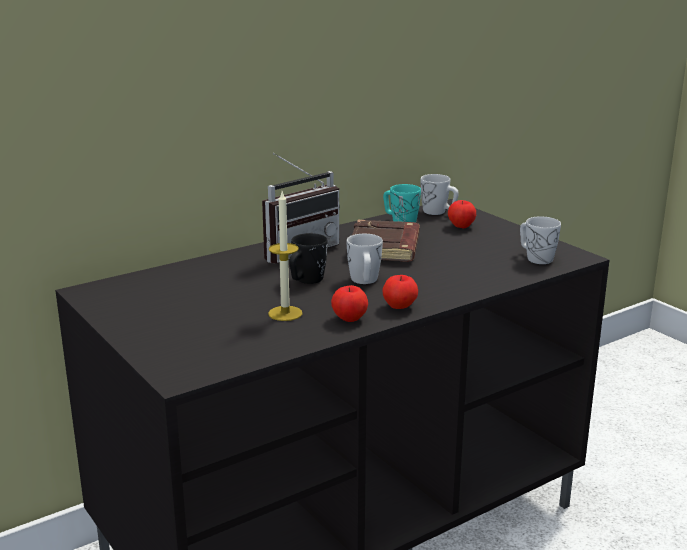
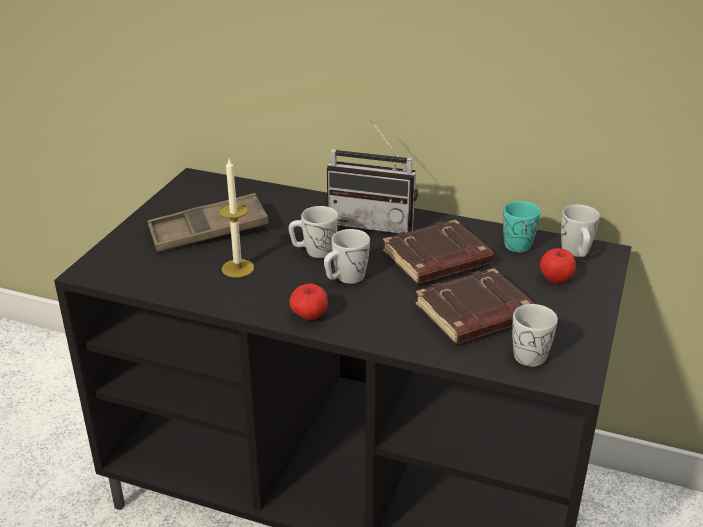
camera: 55 degrees right, 10 degrees up
(200, 309) = (208, 231): none -> brown tray
(306, 281) = (313, 251): black mug -> white mug
(349, 318) = (258, 301): apple -> none
(472, 258) = (475, 315): none -> brown book

